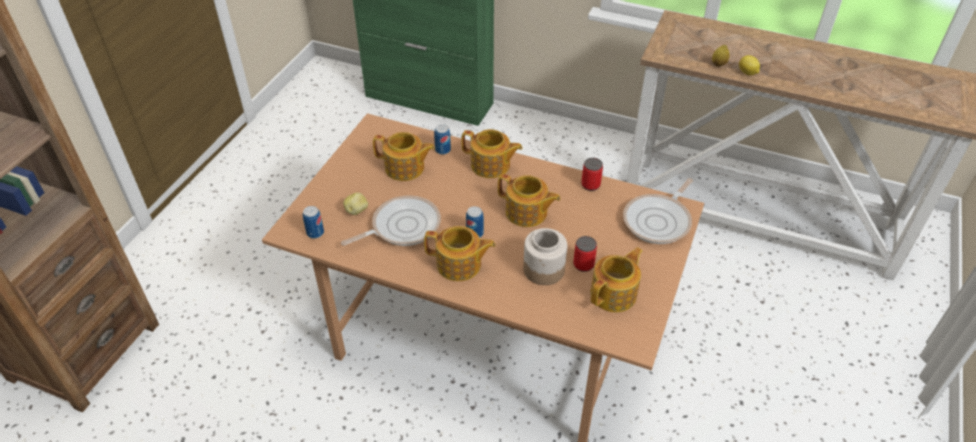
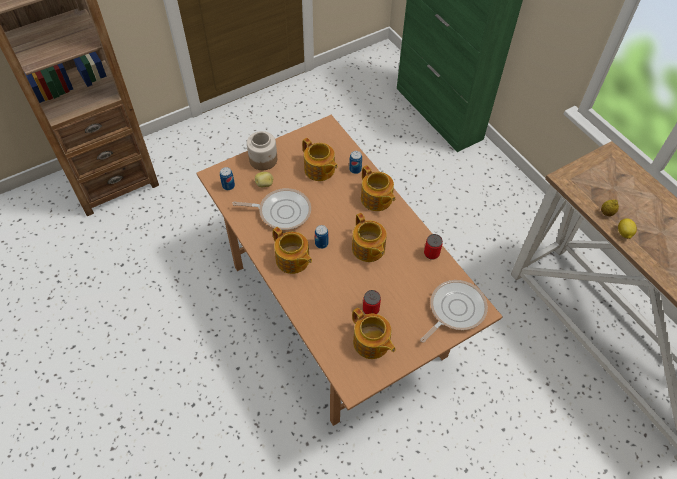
camera: 35 degrees right, 10 degrees up
(544, 269) = (342, 296): jar -> jar (263, 160)
(614, 294) = (371, 343): teapot -> teapot turned 60 degrees clockwise
(659, 221) = (454, 310): frying pan -> frying pan turned 150 degrees clockwise

